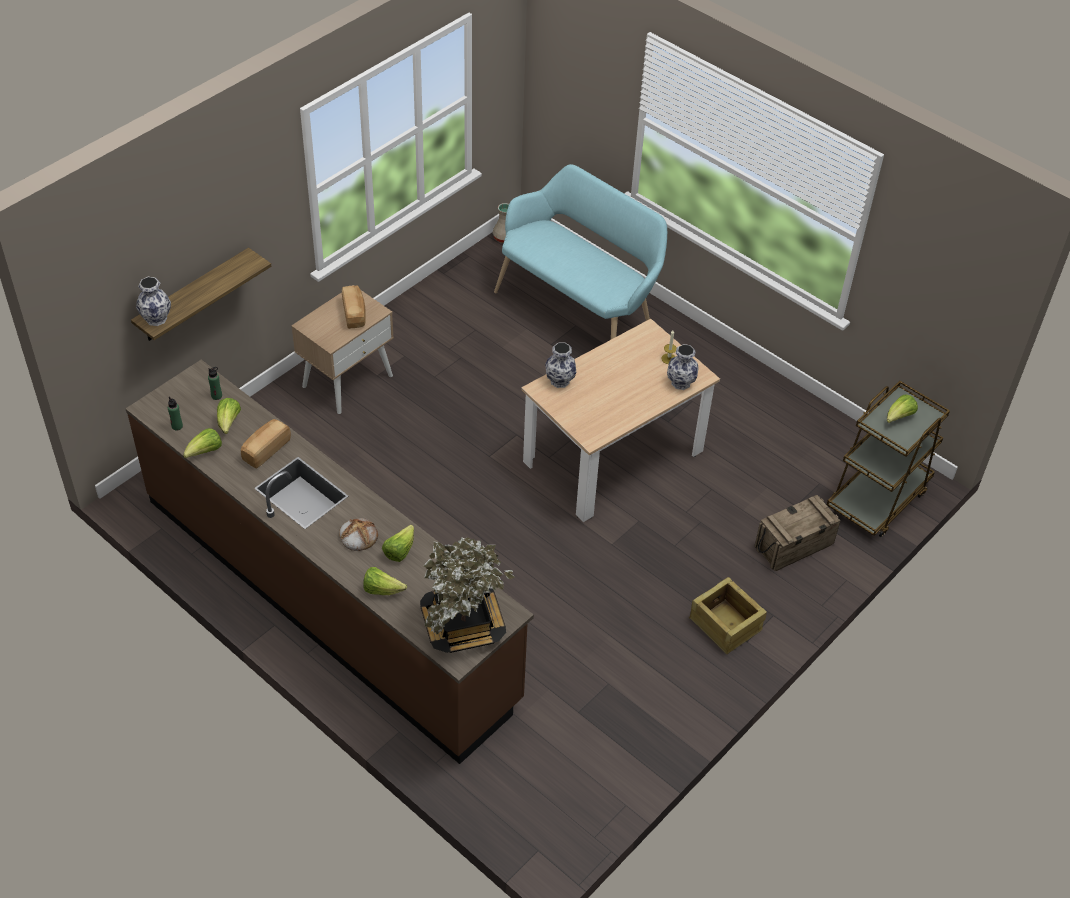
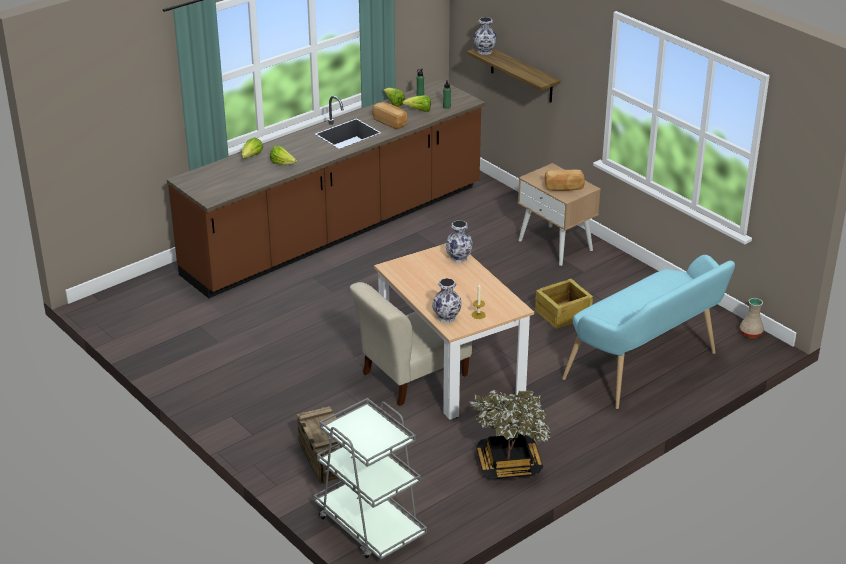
camera: 100 degrees right, 15 degrees down
(358, 536) = (301, 150): bread -> none
(463, 624) = (210, 183): potted plant -> potted plant (508, 465)
(635, 489) = (411, 376): none -> beige chair
(725, 625) = (251, 406): crate -> crate (562, 313)
(877, 498) = (369, 525): brown cart -> grey cart
(899, 417) = (371, 431): lettuce -> none

